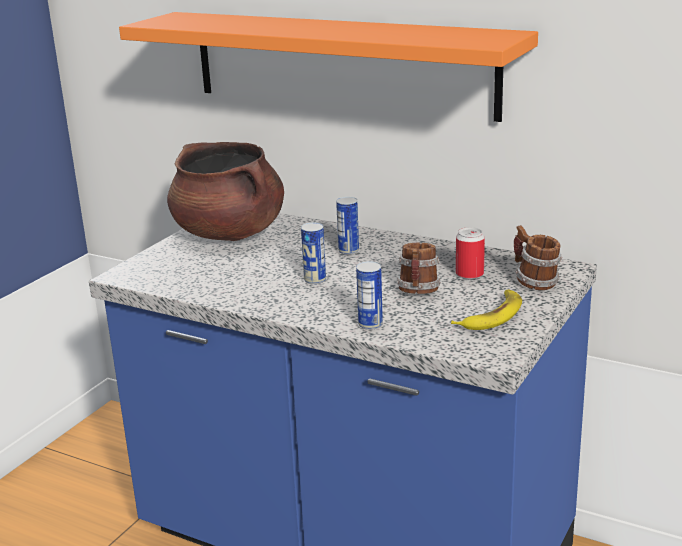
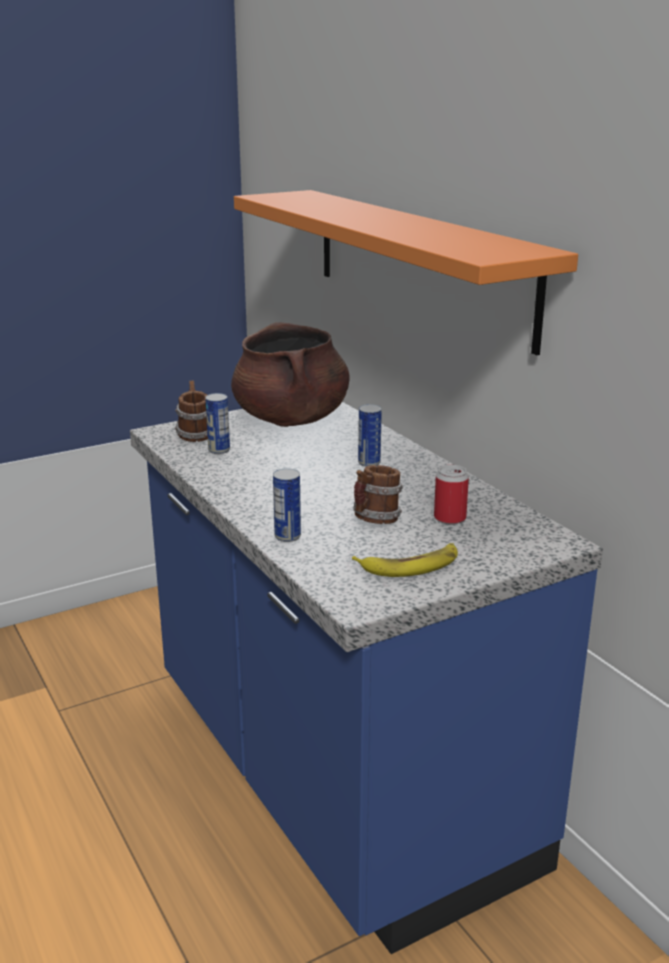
camera: 30 degrees right, 0 degrees up
(315, 280) = (300, 481): can -> can (219, 450)
(534, 282) = (503, 546): mug -> mug (195, 435)

